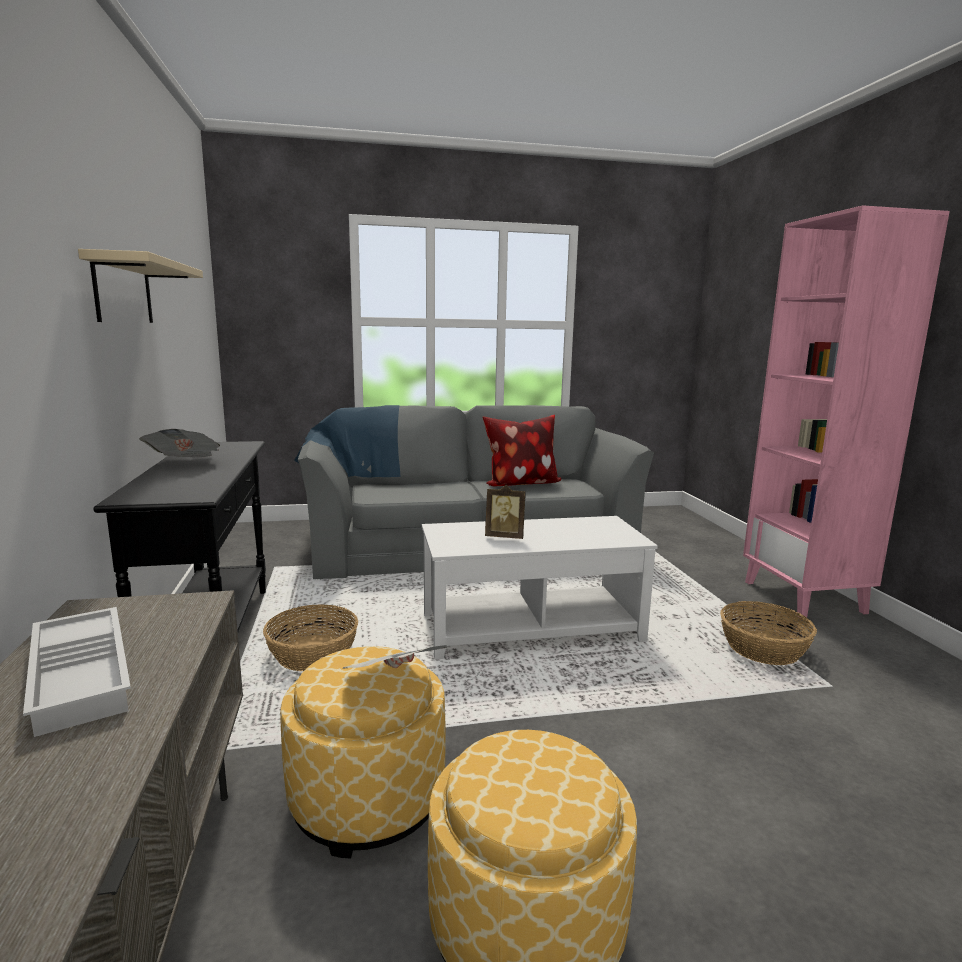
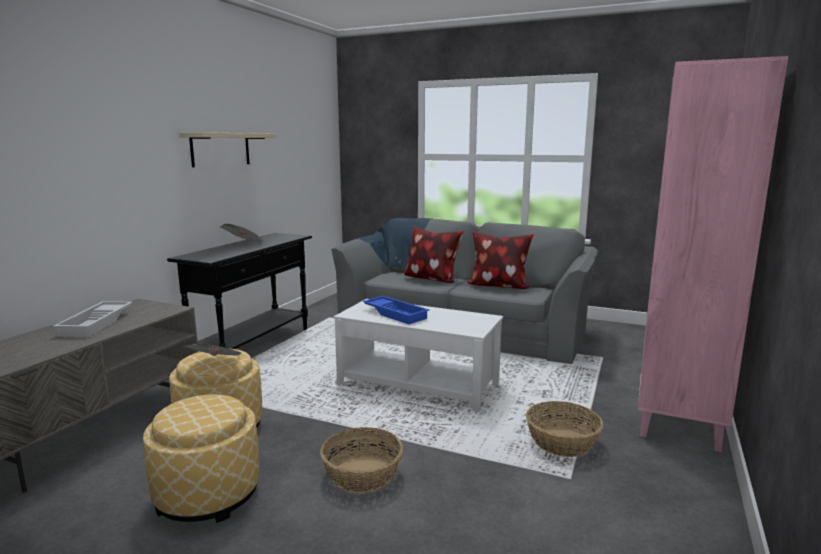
camera: 35 degrees right, 0 degrees up
(313, 654) = (285, 364): basket -> basket (362, 474)
(430, 487) = (431, 279): none -> pillow
(505, 536) = (396, 314): picture frame -> blue tray

